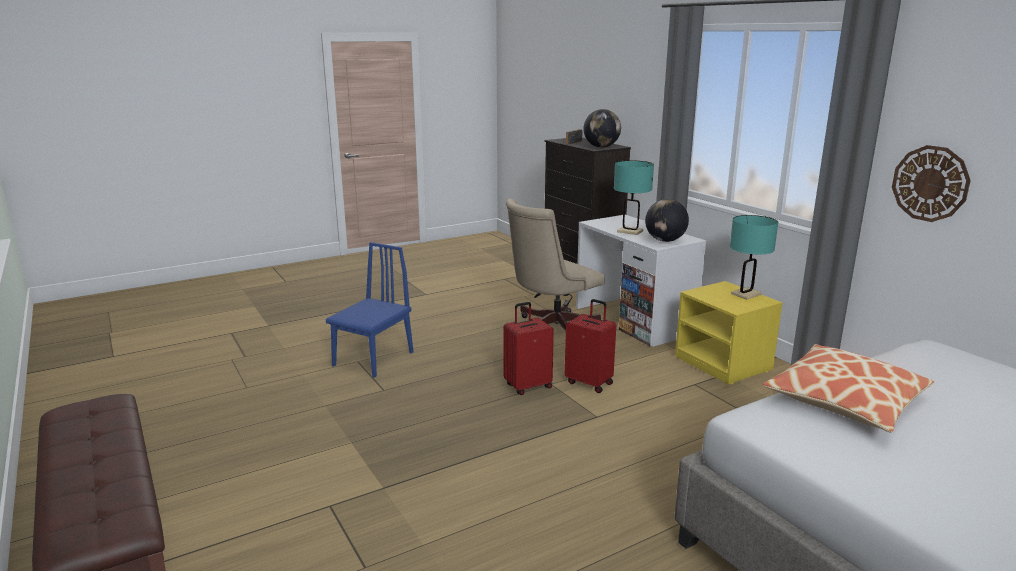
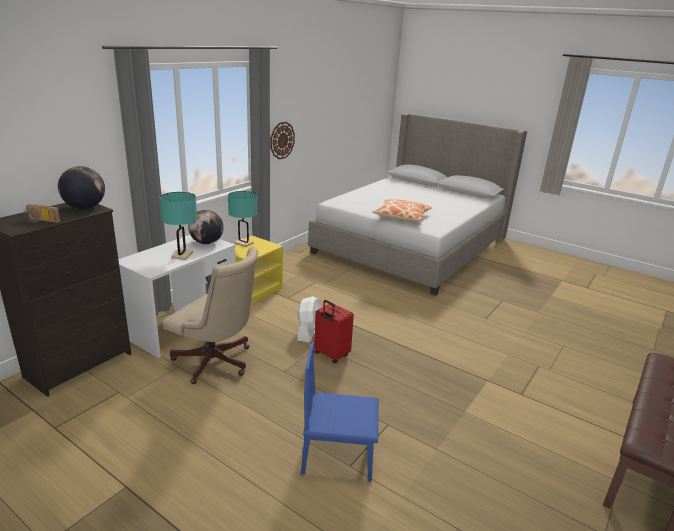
camera: 115 degrees left, 5 degrees up
(590, 382) = (309, 332): red suitcase -> white fan

